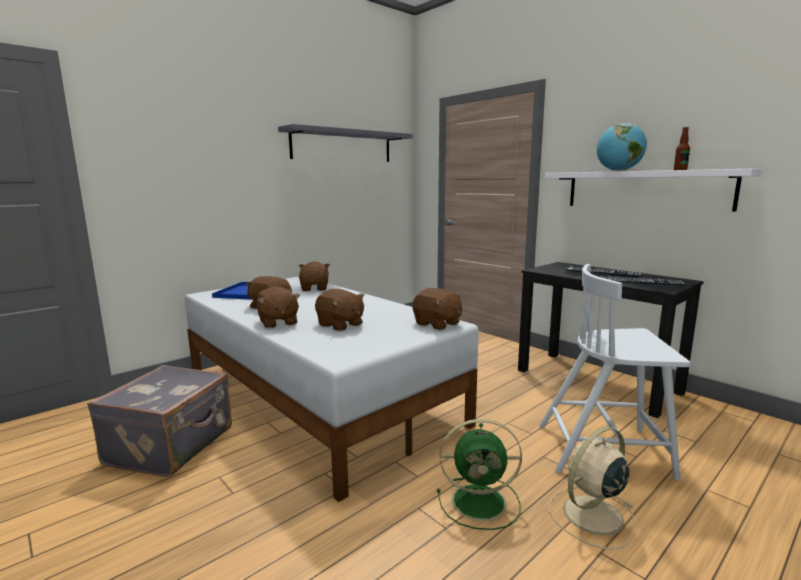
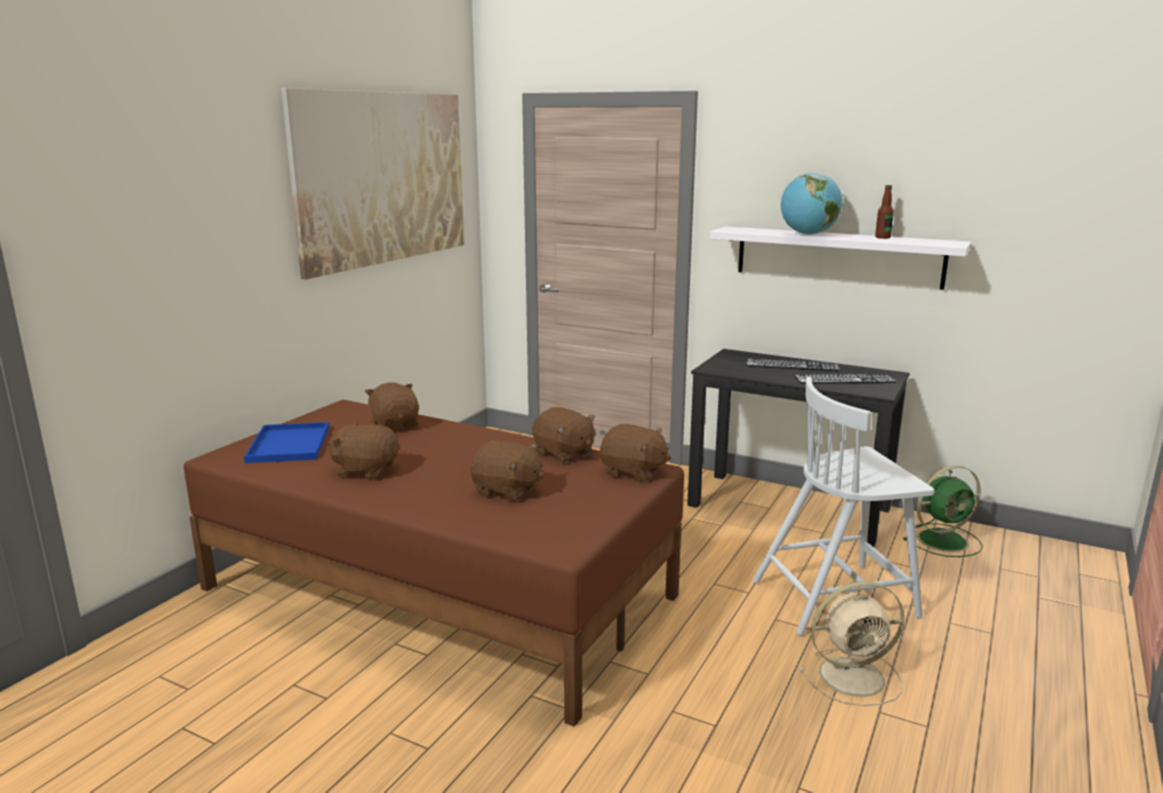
camera: 20 degrees left, 5 degrees up
(172, 446) = (278, 706): grey suitcase -> none
(278, 322) = (412, 499): brown plush toy -> brown plush toy (563, 454)
(317, 396) = (438, 590): white bed -> brown bed
(343, 146) = (384, 178): grey shelf -> picture
(481, 502) = (737, 687): green fan -> green fan (944, 540)
(591, 516) = (854, 676): beige fan -> beige fan turned 135 degrees counterclockwise

